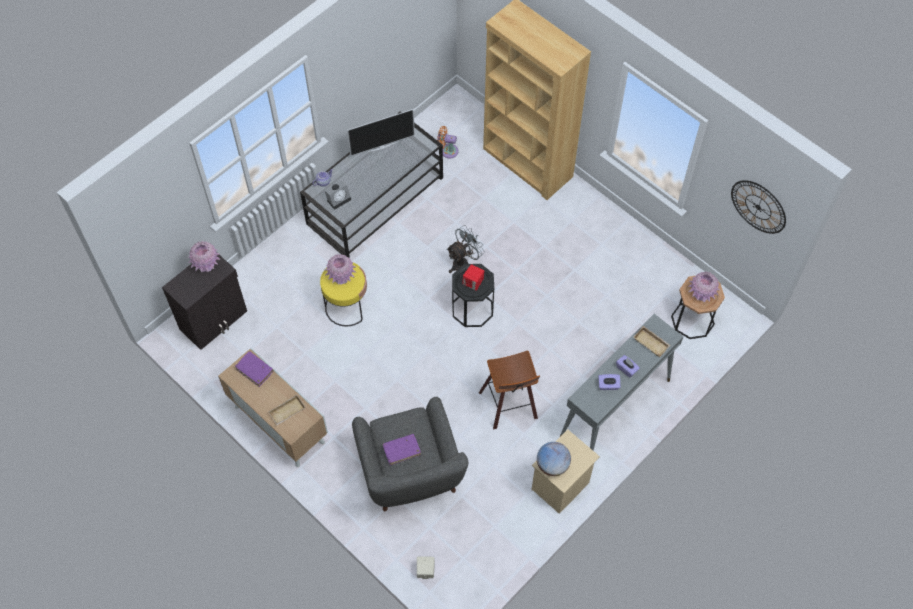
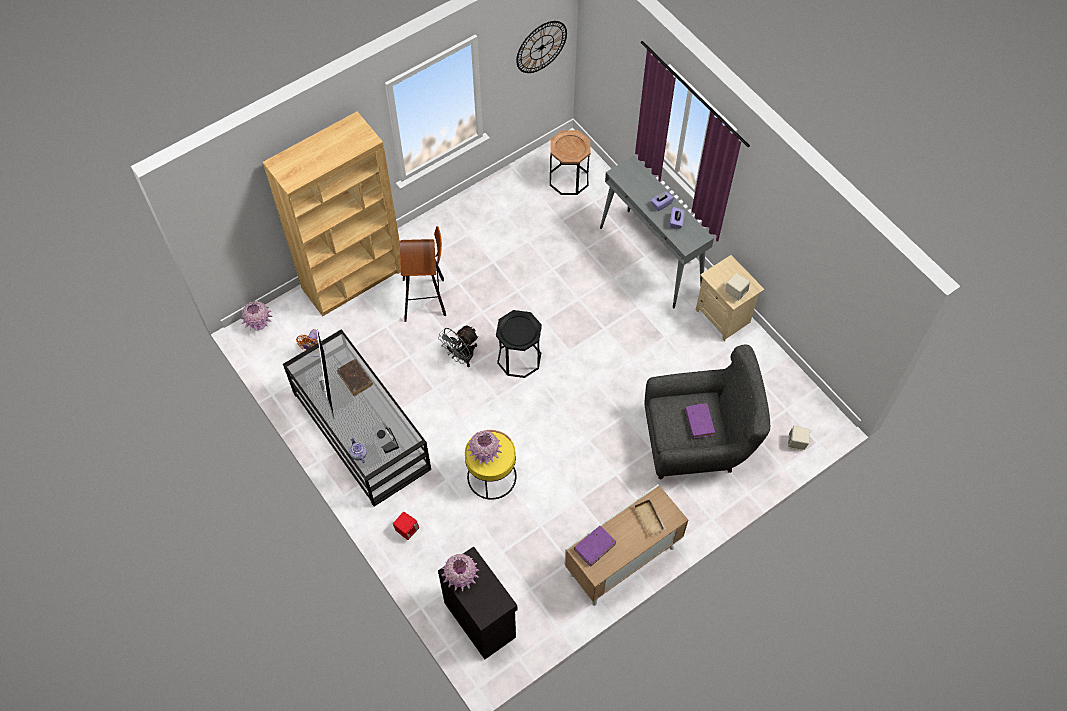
camera: 80 degrees left, 0 degrees up
(394, 165) = (355, 379): none -> brown book
(464, 262) = (461, 357): grey fan -> grey fan turned 105 degrees counterclockwise
(473, 283) = (519, 330): red speaker -> red speaker (407, 530)
(510, 406) = (634, 343): stool -> stool (426, 298)
(552, 465) = (735, 292): globe -> beige speaker
(652, 342) = (636, 180): beige tray -> none
(701, 294) = (570, 147): pink vase -> pink vase (259, 323)

